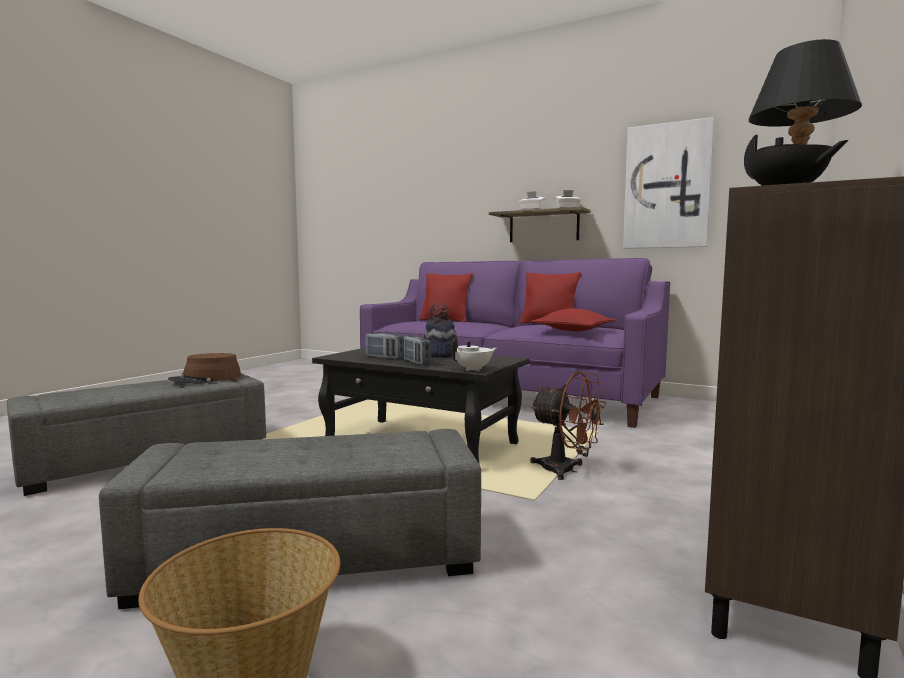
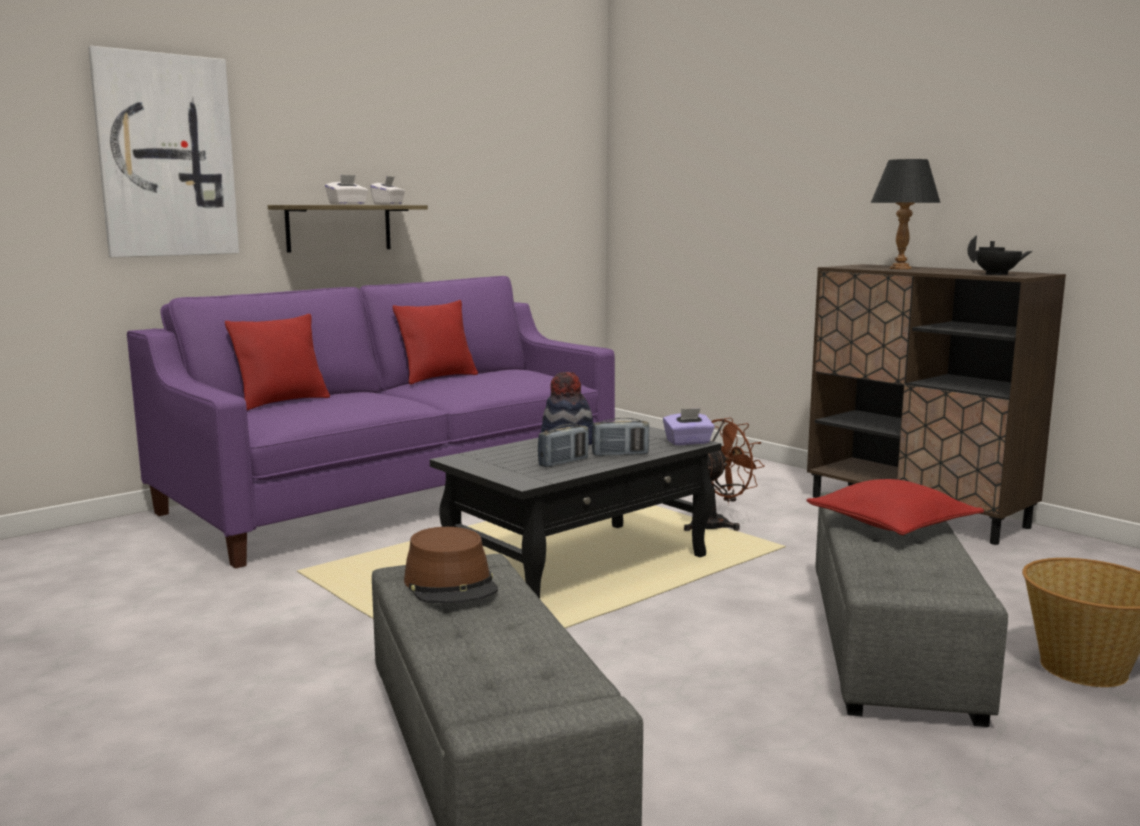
camera: 70 degrees left, 5 degrees up
(474, 369) = (688, 442): white teapot -> purple tissue box
(573, 330) = (524, 380): red pillow -> red pillow (892, 524)
(667, 186) = (484, 180): picture -> picture (166, 156)

